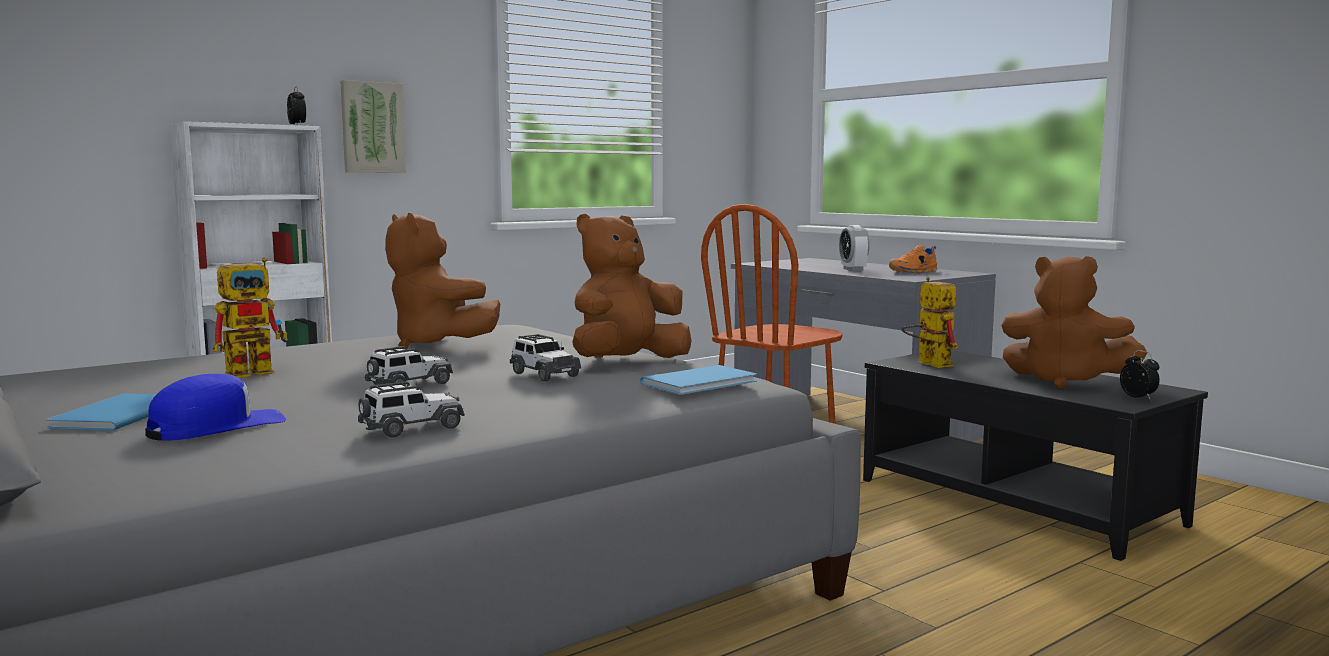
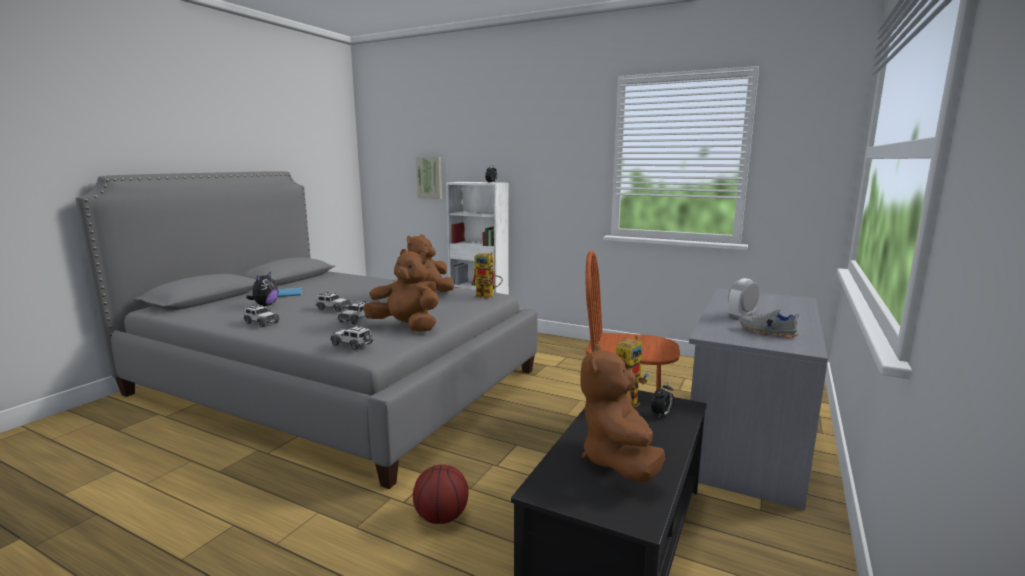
camera: 65 degrees right, 5 degrees up
(216, 427) = (265, 305): blue cap -> plush toy
(258, 371) = (356, 290): toy robot -> toy robot (488, 296)
(372, 127) = (543, 181): picture -> picture (430, 177)
(703, 382) = (352, 345): blue book -> toy car
(914, 272) = (766, 332): orange shoe -> grey shoe
(935, 572) = (441, 517): none -> basketball
(1139, 398) = (578, 499): alarm clock -> alarm clock (661, 415)

